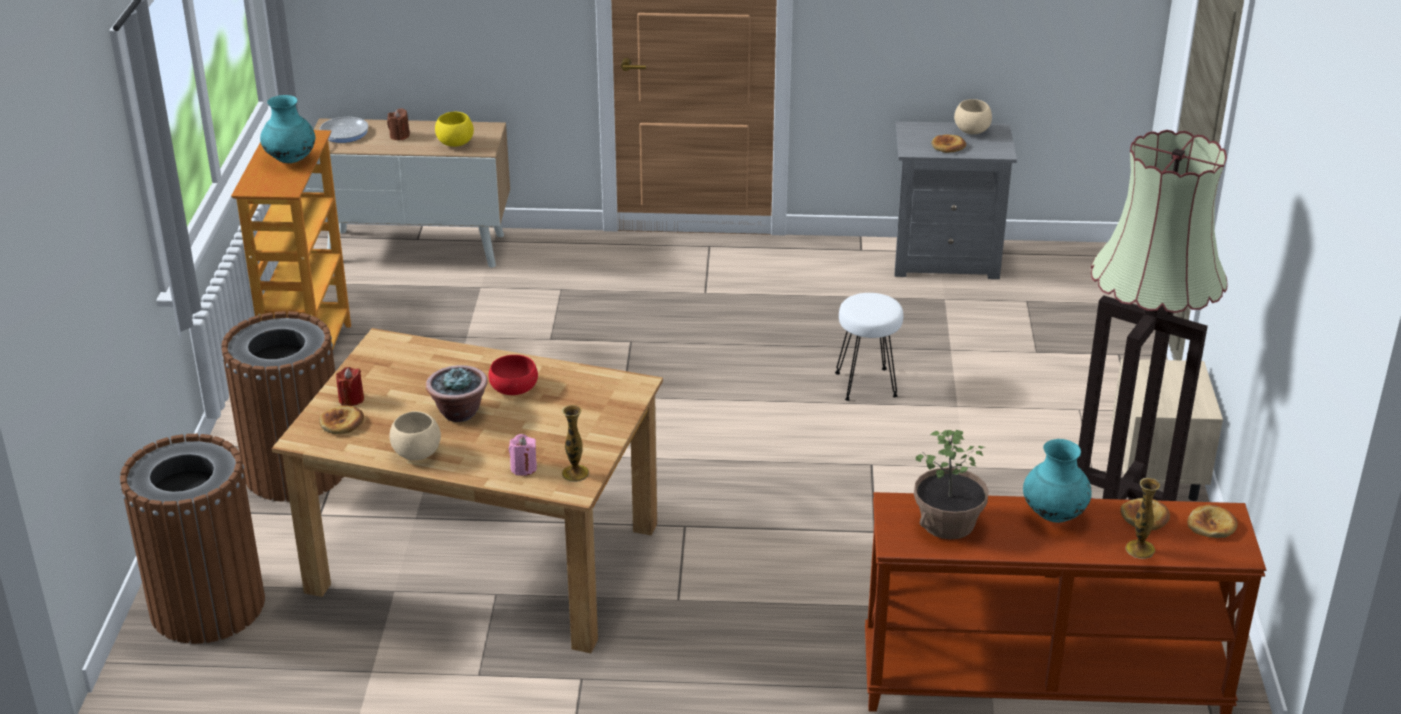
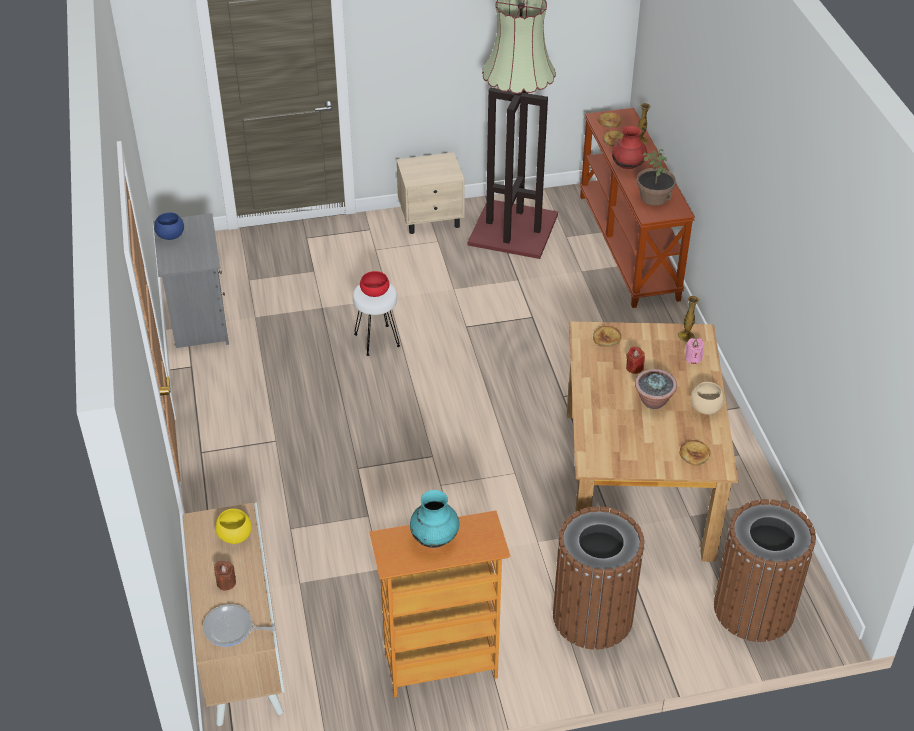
camera: 105 degrees left, 10 degrees up
(351, 399) = (666, 458): red candle -> red candle (634, 368)
(514, 387) = (612, 384): red bowl -> red bowl (374, 290)
(948, 146) = (198, 245): bread -> bread (606, 338)
(971, 131) = (170, 236): beige bowl -> blue bowl
(1054, 515) = (628, 166): turquoise vase -> red vase

